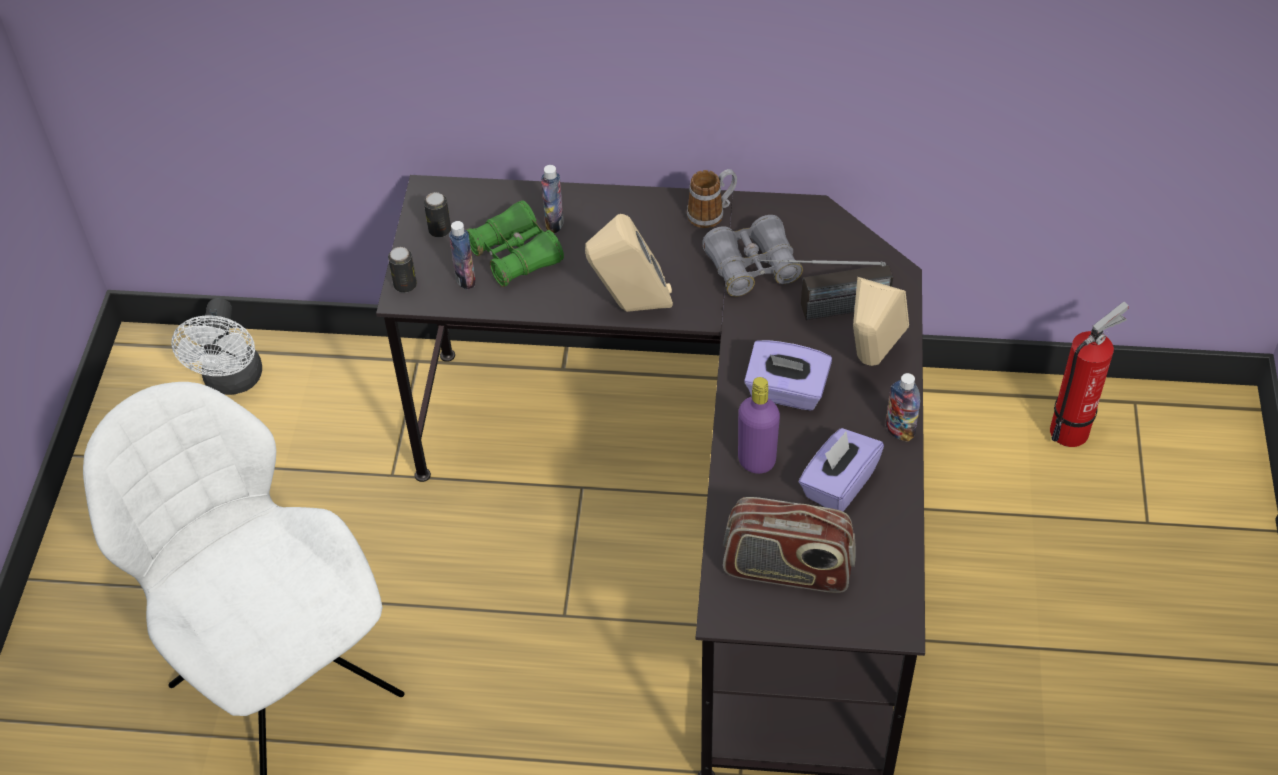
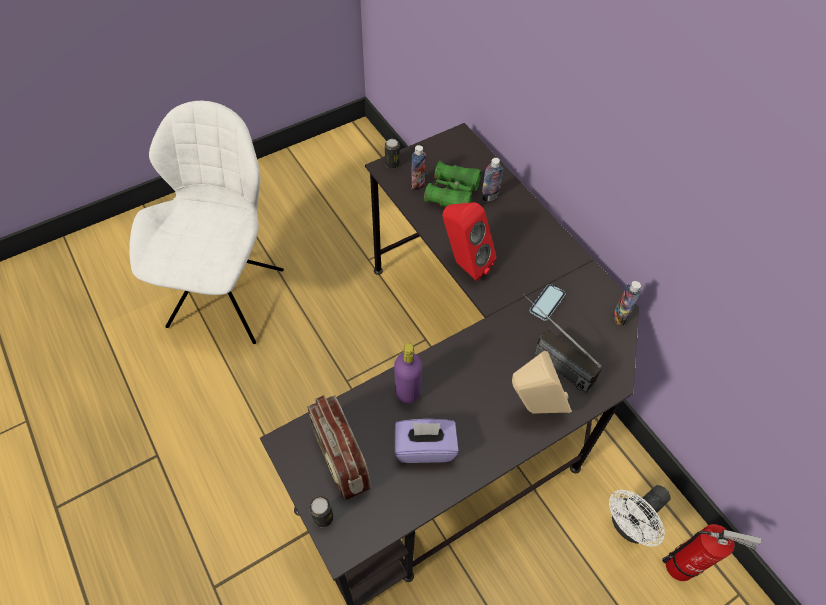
camera: 50 degrees right, 5 degrees up
(232, 381) = (368, 171): white fan -> white fan (628, 526)
(440, 230) = (439, 155): can -> can (323, 517)
(630, 307) = (464, 264): beige speaker -> red speaker
(712, 213) = (567, 260): mug -> none
(752, 267) = (547, 303): grey binoculars -> phone
(786, 392) = (471, 376): purple tissue box -> none
(899, 431) = (494, 458): bottle -> bottle (620, 316)

